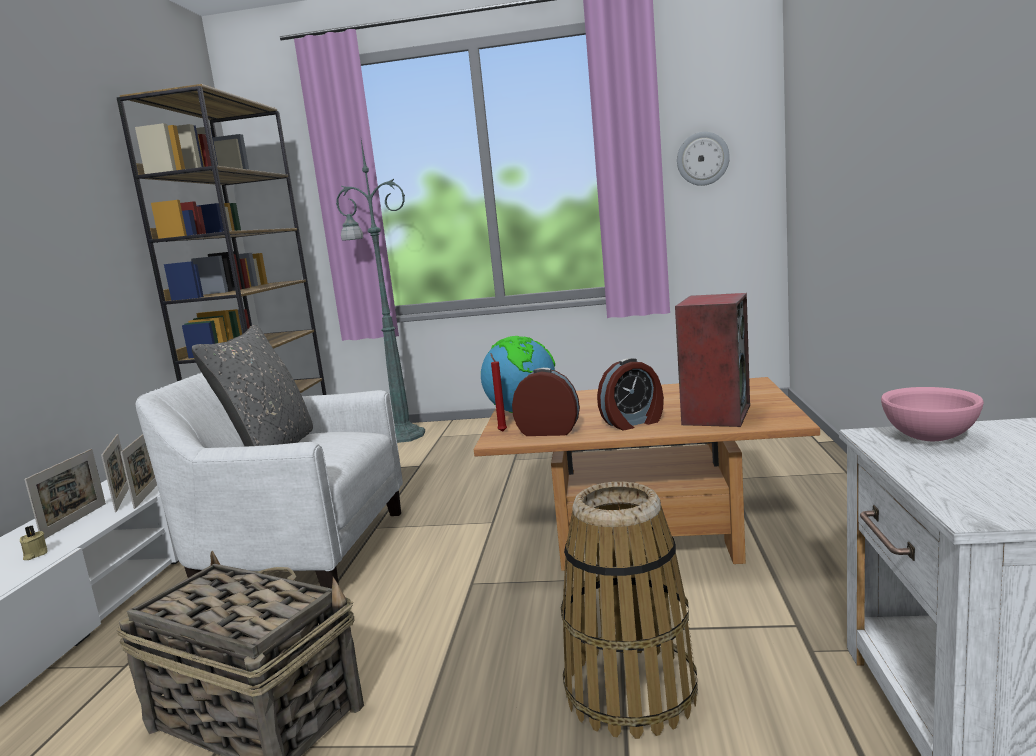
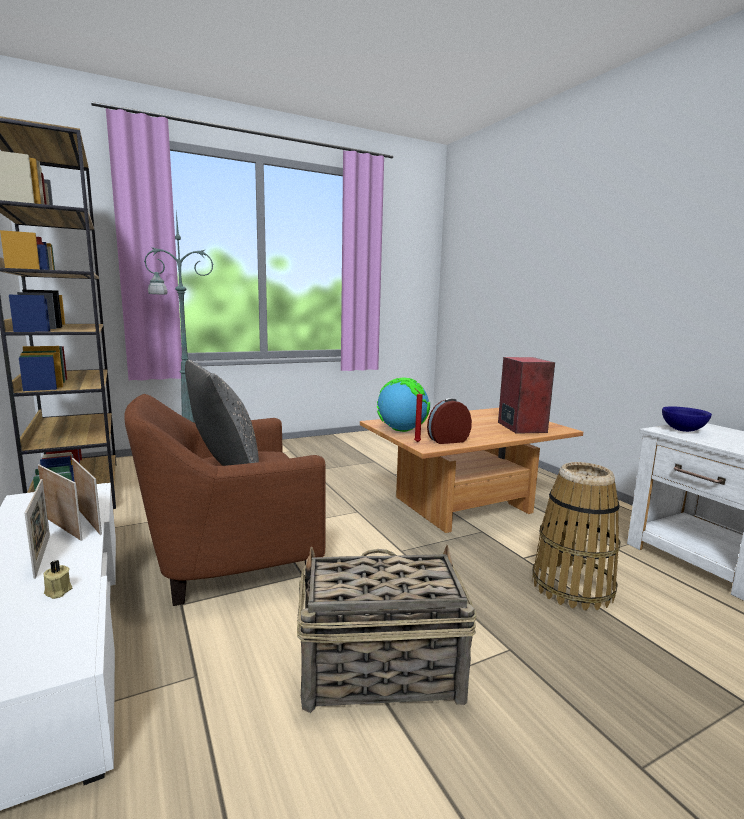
camera: 35 degrees left, 0 degrees up
(297, 553) = (229, 556): white armchair -> brown armchair
(633, 423) = (487, 433): alarm clock -> none
(702, 159) = (399, 273): wall clock -> none
(930, 438) = (683, 430): pink bowl -> blue bowl

